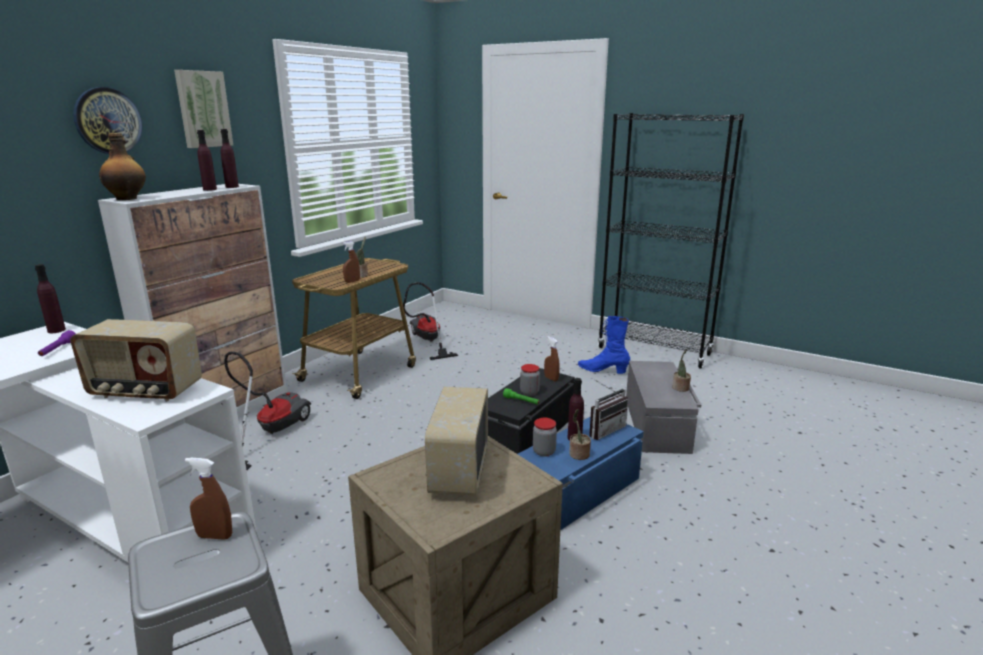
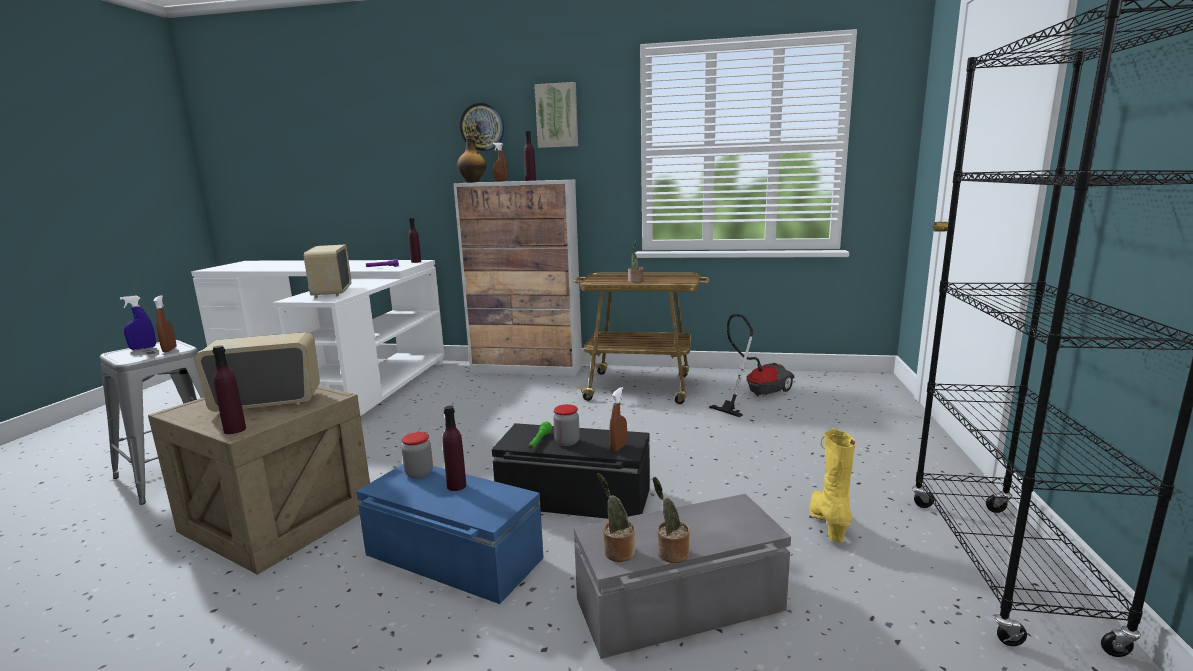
camera: 70 degrees right, 5 degrees down
(160, 569) = (143, 348): none -> blue spray bottle
(232, 187) = (549, 180): purple bottle -> purple bottle (235, 430)
(270, 432) = (507, 389): vacuum cleaner -> none
(352, 281) = (608, 282): brown spray bottle -> brown spray bottle (501, 181)
(578, 455) = (414, 494): potted plant -> potted plant (617, 552)
(603, 370) = (828, 523): blue boot -> yellow boot
(604, 430) = (485, 502): radio -> none

